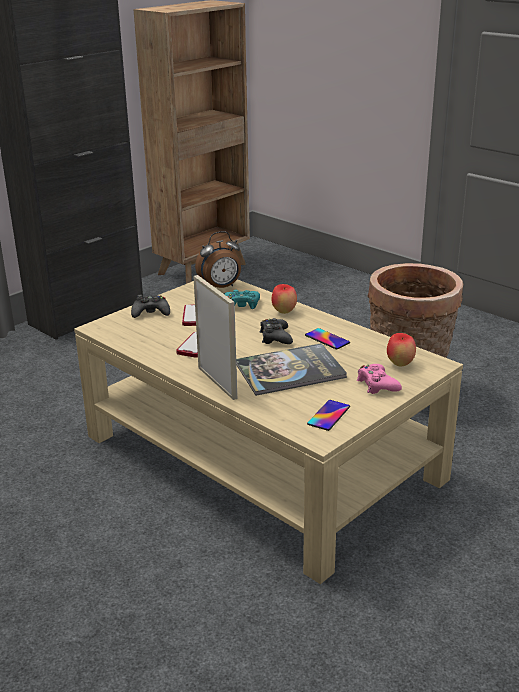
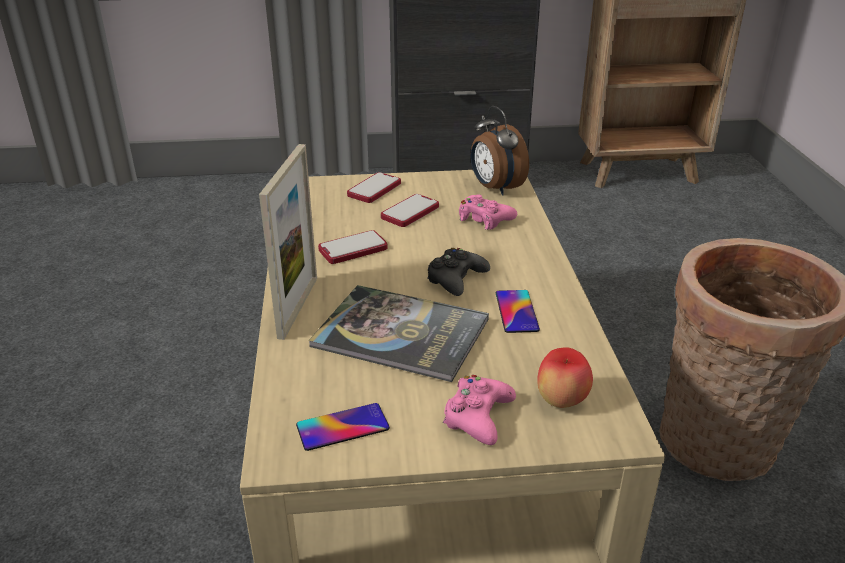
camera: 40 degrees right, 5 degrees up
(151, 312) = (374, 189): black game controller -> phone
(220, 287) = (495, 188): alarm clock -> alarm clock turned 45 degrees clockwise
(241, 304) = (484, 219): turquoise game controller -> pink game controller
(284, 312) = (521, 249): apple -> none

